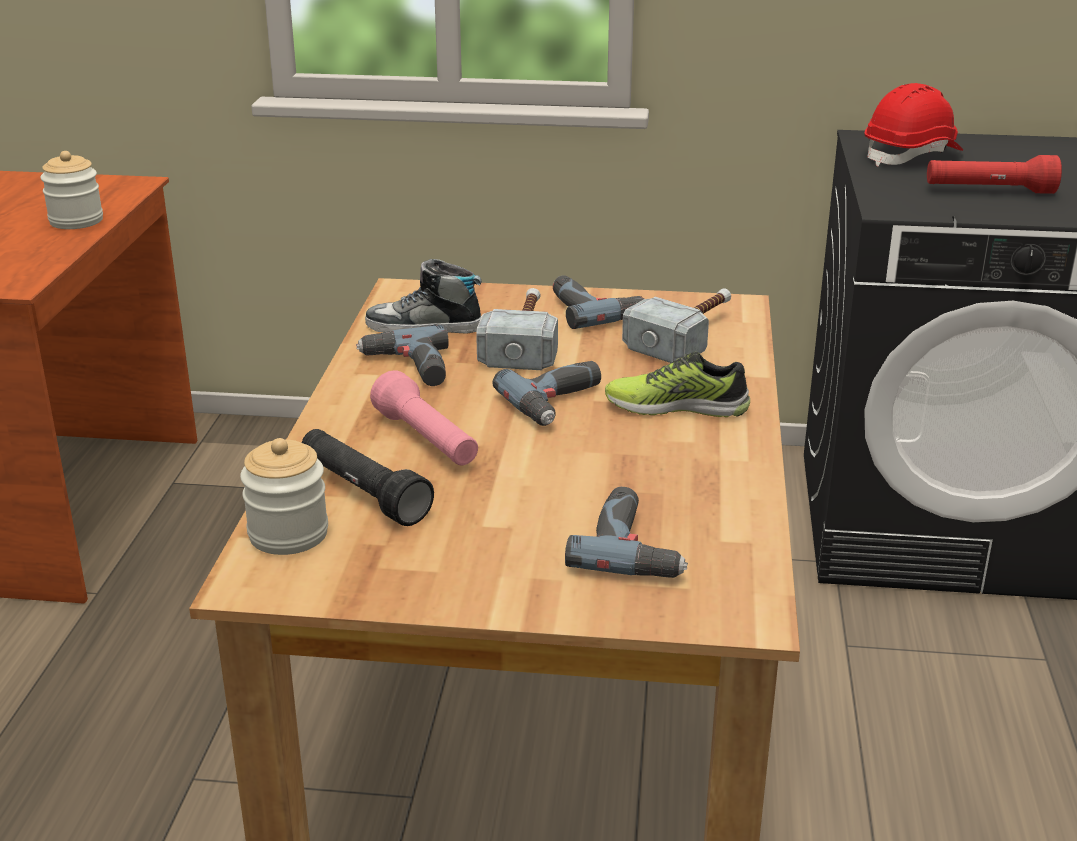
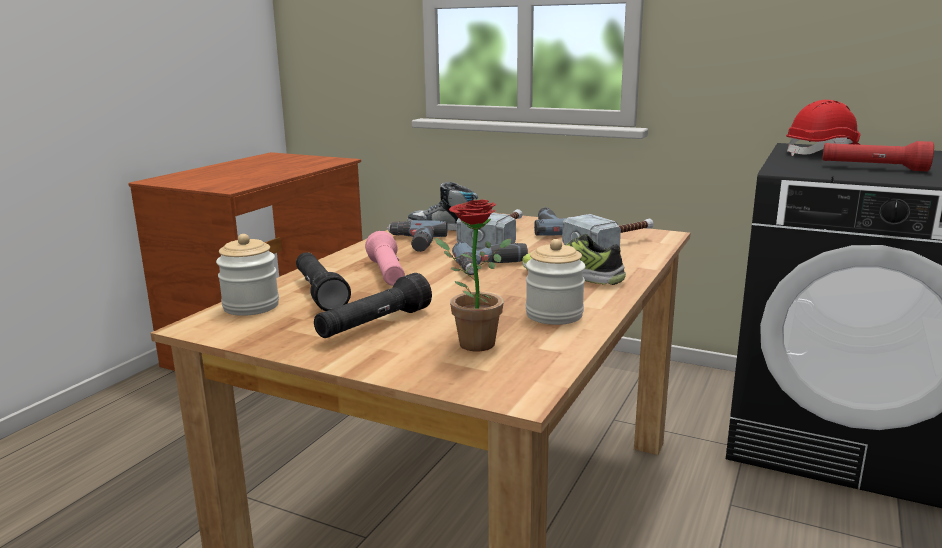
camera: 20 degrees right, 10 degrees down
(76, 221) = (292, 170): jar -> jar (554, 315)
(491, 539) = (374, 325): none -> black flashlight
(634, 547) = (469, 342): power drill -> potted plant

